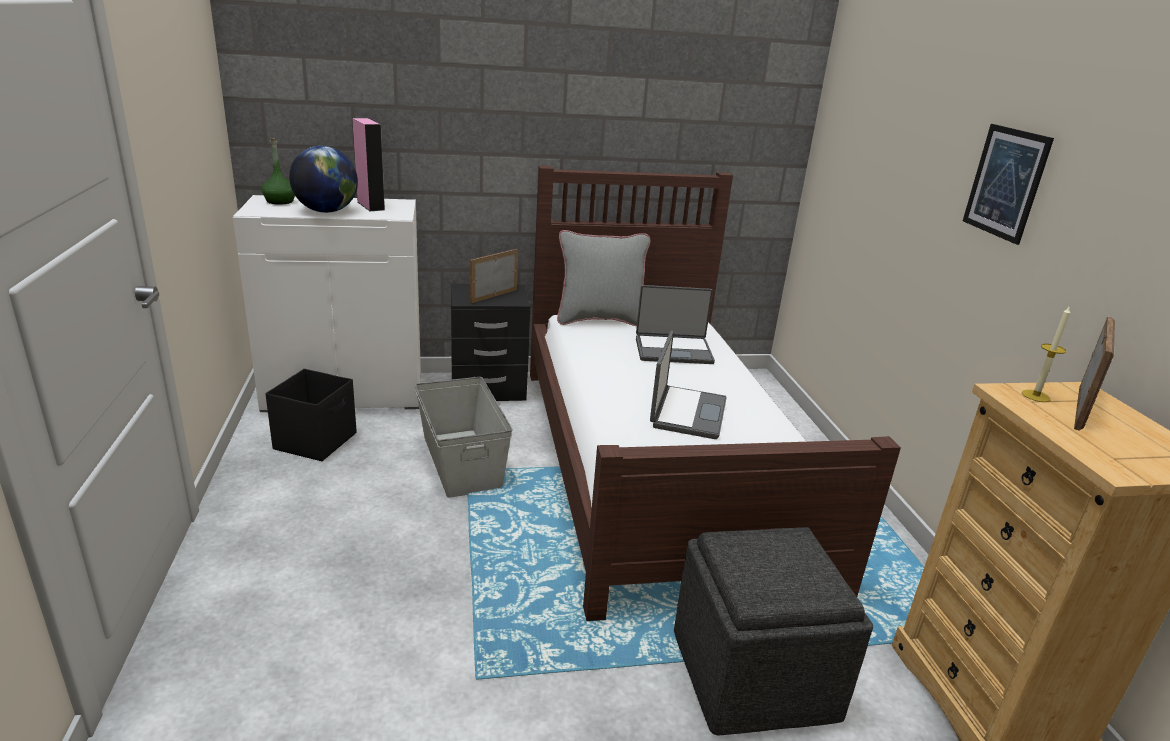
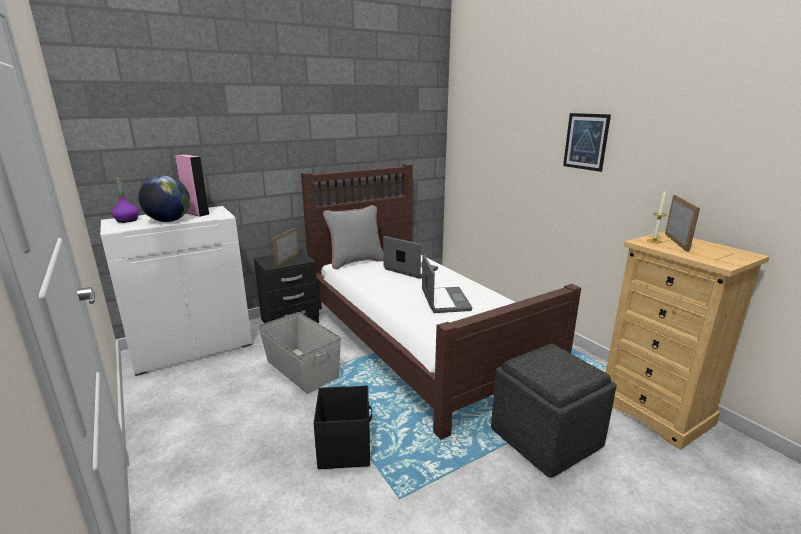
camera: 20 degrees left, 5 degrees down
(280, 201) = (127, 220): green bottle -> purple bottle
(316, 441) = (192, 383): black storage box -> black storage box (345, 447)
(673, 350) = (410, 270): laptop -> laptop turned 120 degrees counterclockwise

